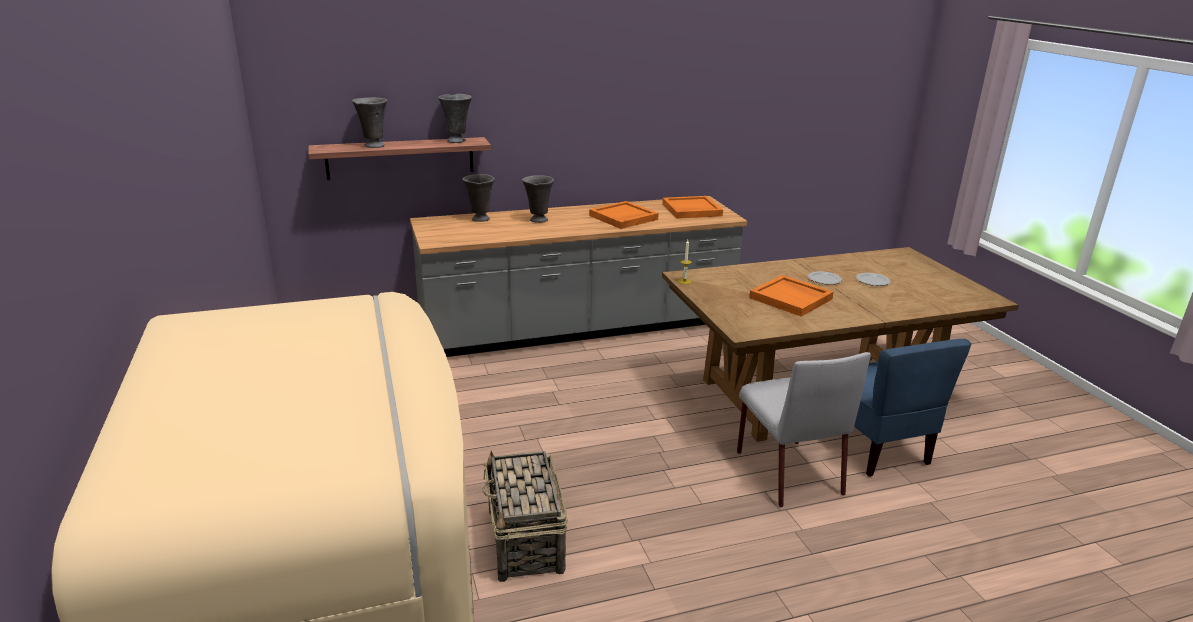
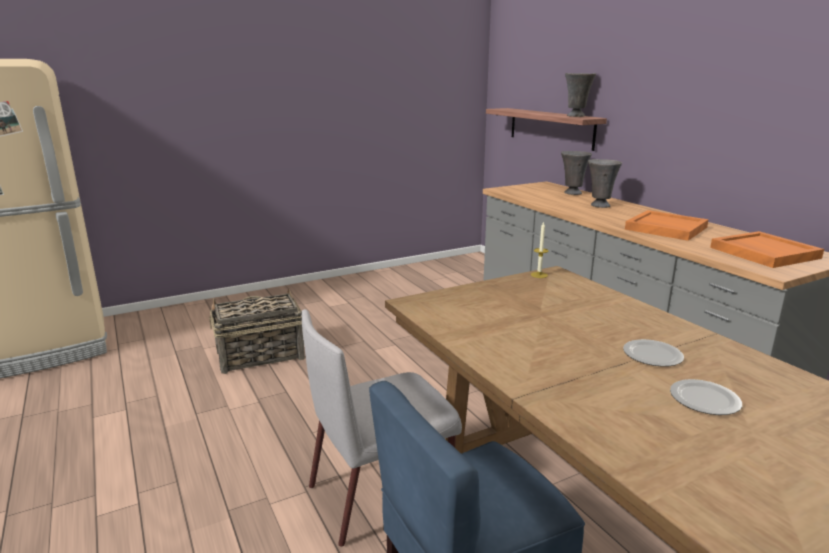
camera: 80 degrees right, 5 degrees down
(373, 146) = (525, 111): grey vase -> none
(791, 298) = (544, 330): orange tray -> none

